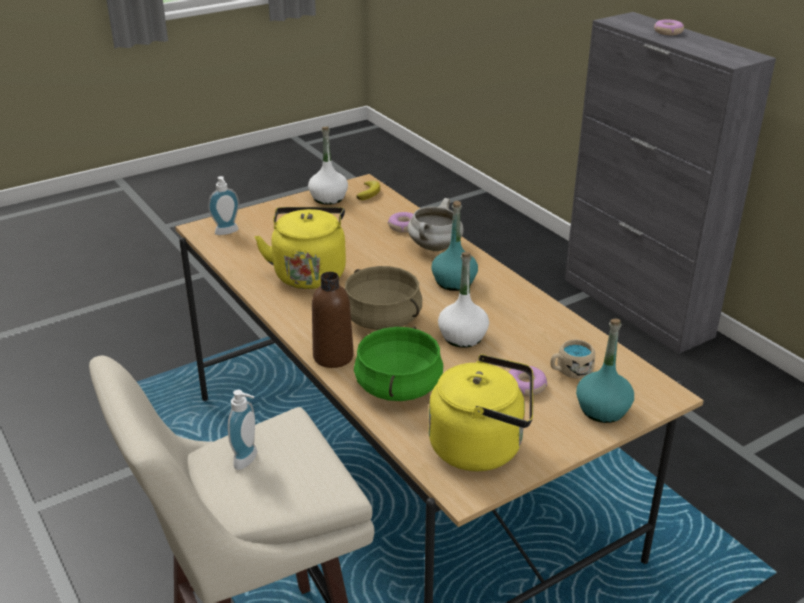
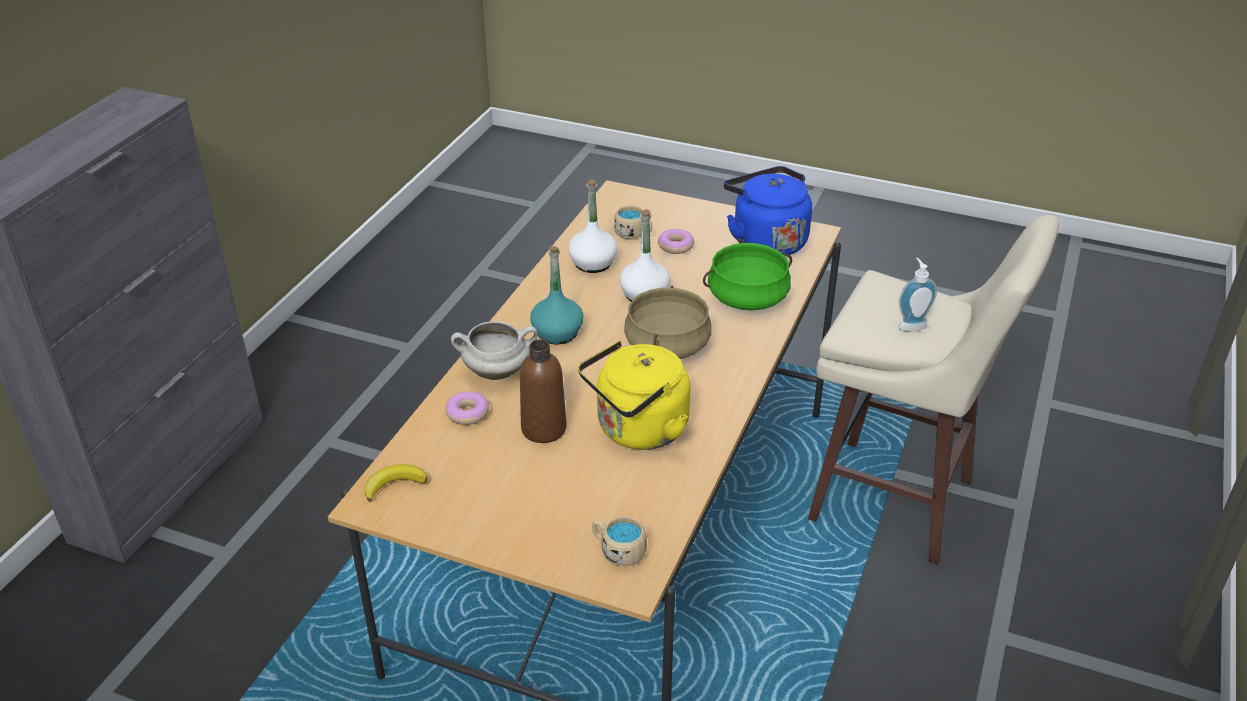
camera: 125 degrees left, 5 degrees up
(227, 232) = (618, 551): soap dispenser -> beige mug
(328, 198) = (441, 513): white bottle -> white bottle (593, 263)
(333, 356) = (752, 346): brown bottle -> brown bottle (543, 429)
(482, 447) = (766, 241): yellow kettle -> blue kettle
(602, 409) = (665, 210): turquoise bottle -> none
(668, 32) = (43, 157): donut -> none

